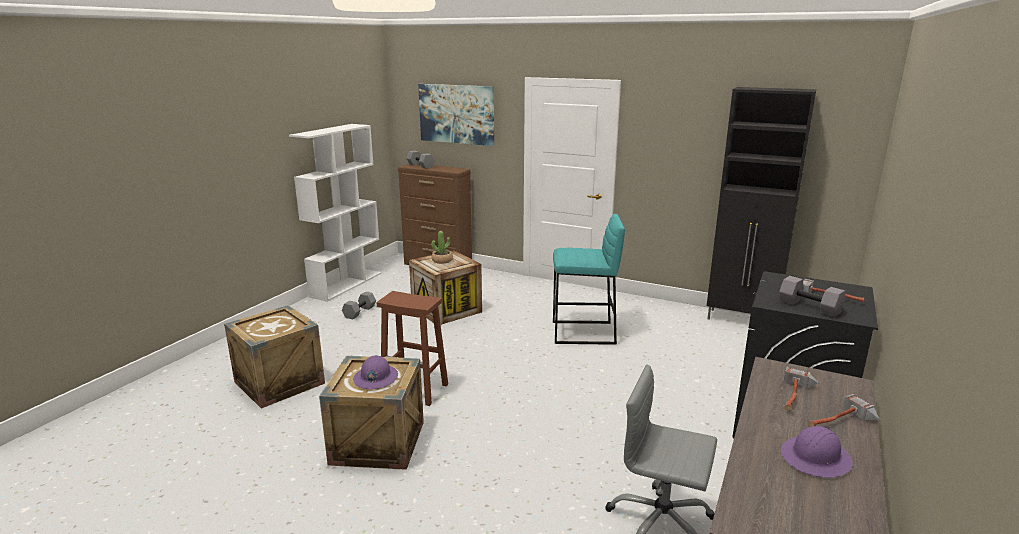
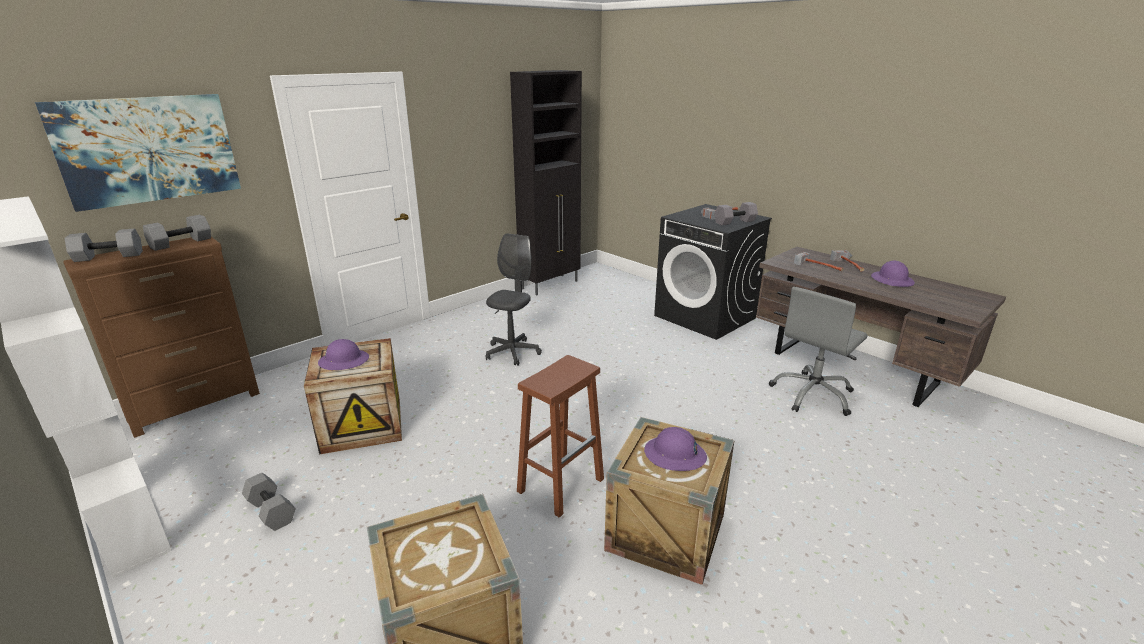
camera: 70 degrees left, 5 degrees up
(442, 260) = (344, 361): potted plant -> purple hard hat
(449, 169) = (181, 243): none -> grey dumbbell
(583, 333) = (512, 352): turquoise stool -> grey office chair

